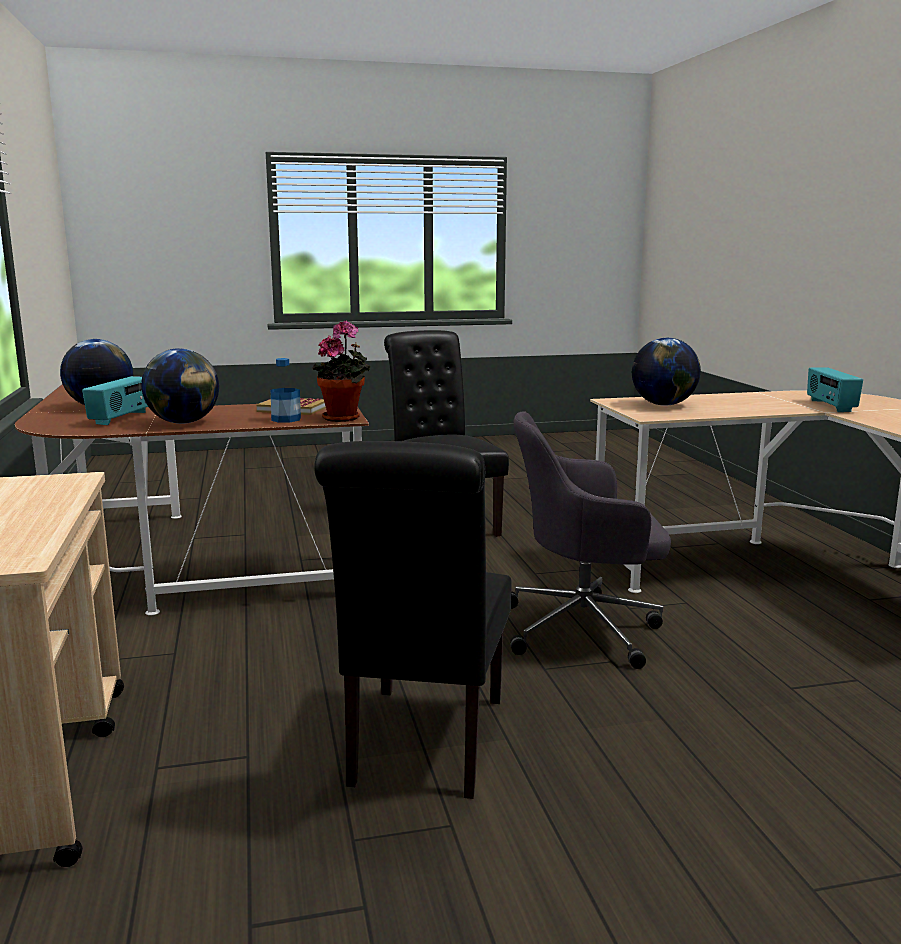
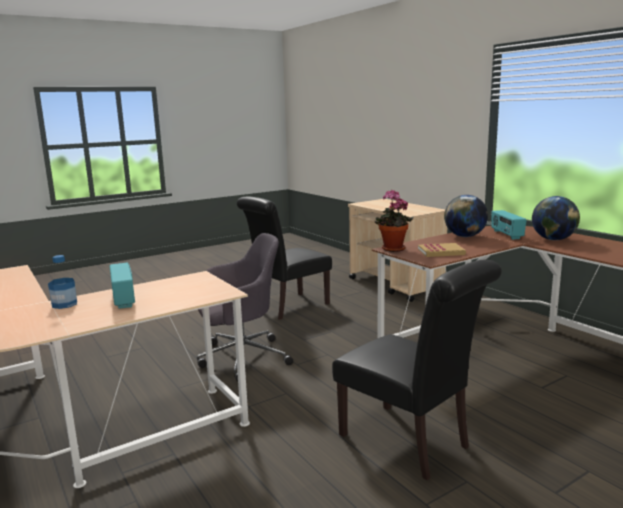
camera: 160 degrees right, 0 degrees up
(286, 419) = (421, 244): bottle -> bottle (64, 304)
(423, 747) = (287, 307): black chair -> black chair turned 120 degrees counterclockwise
(663, 405) = (183, 292): globe -> none
(830, 406) = (29, 311): radio -> radio (124, 299)

